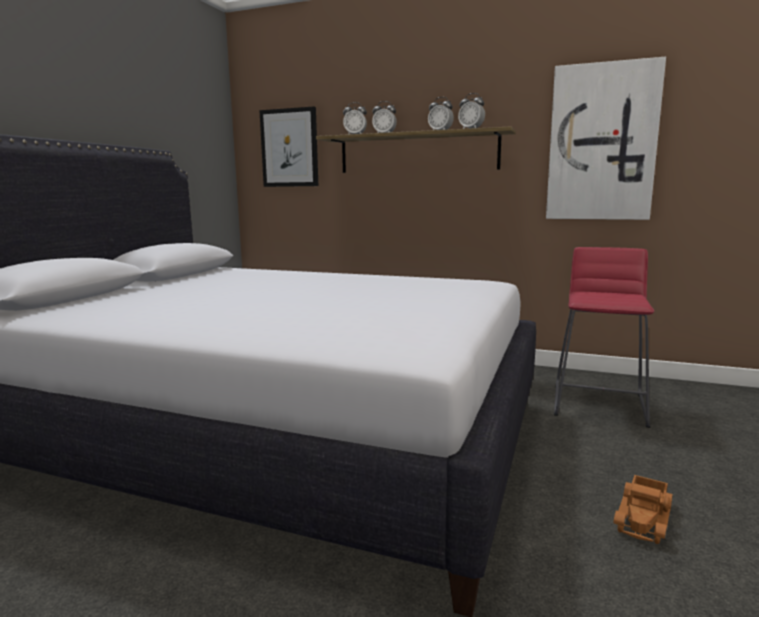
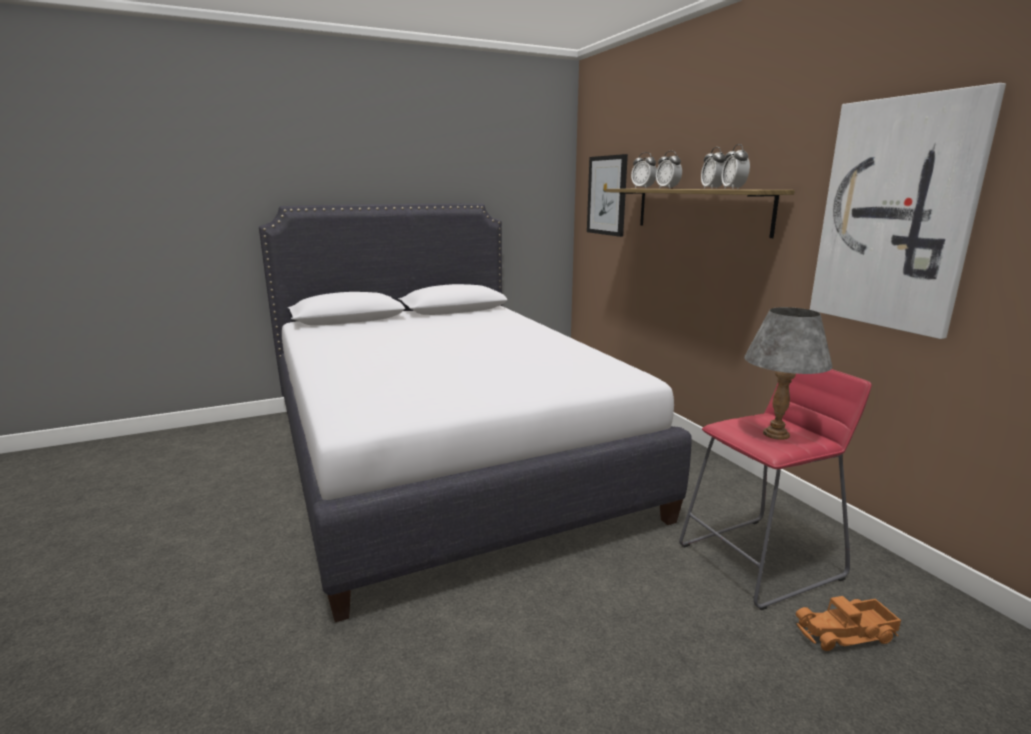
camera: 45 degrees right, 5 degrees up
(615, 297) = (776, 434): none -> grey table lamp
(644, 518) = (557, 661): toy truck -> toy truck (846, 634)

